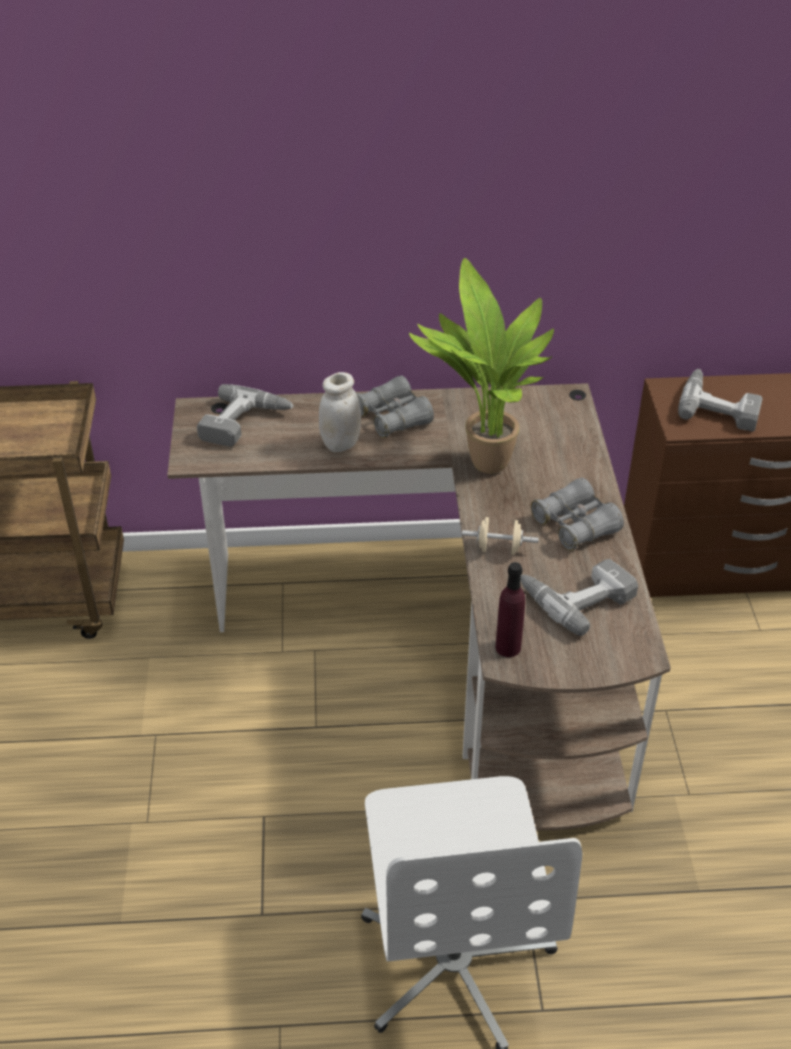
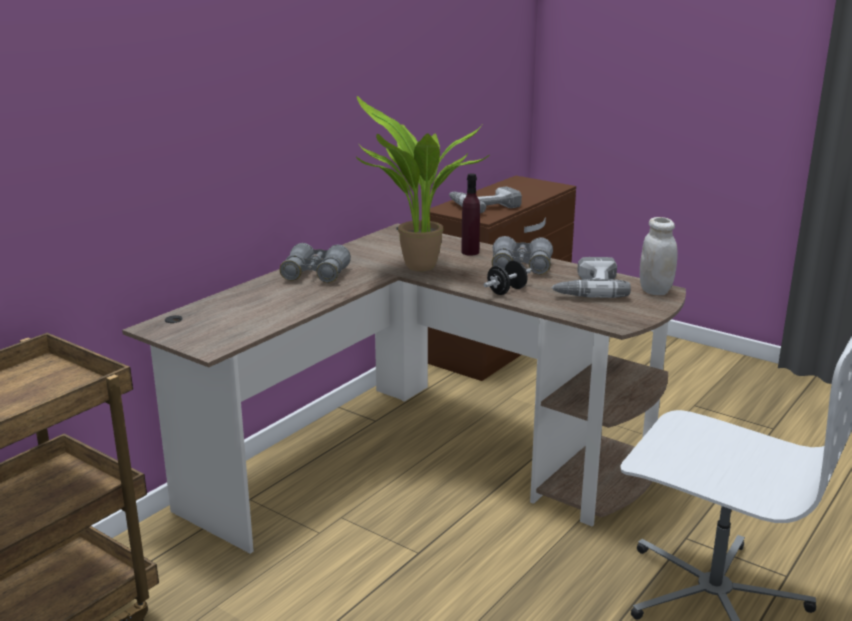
camera: 50 degrees left, 20 degrees down
(245, 424) = (215, 316): power drill -> none
(341, 444) = (307, 297): white jar -> white jar (655, 291)
(499, 548) = (506, 291): beige dumbbell -> black dumbbell
(508, 647) = (605, 319): purple bottle -> purple bottle (470, 252)

